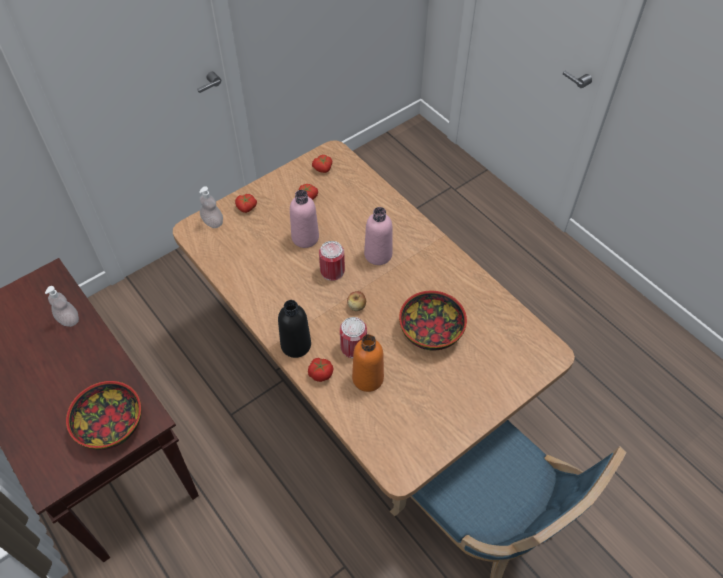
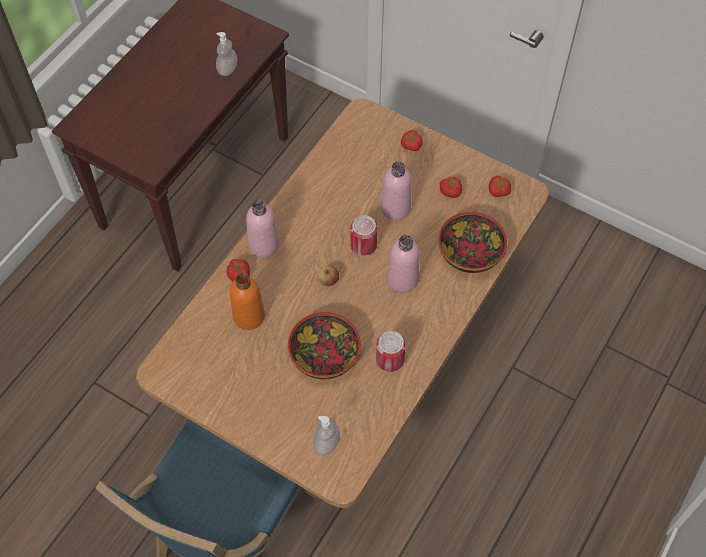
camera: 70 degrees right, 5 degrees up
(111, 424) = (139, 143): bowl -> bowl (471, 254)
(213, 222) = (379, 126): soap dispenser -> soap dispenser (326, 443)
(296, 345) = (264, 245): black bottle -> pink bottle
(353, 347) = (279, 293): can -> can (389, 360)

